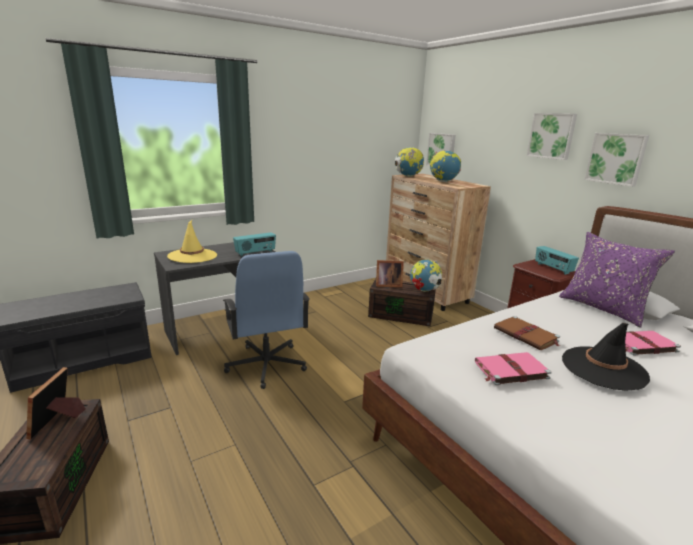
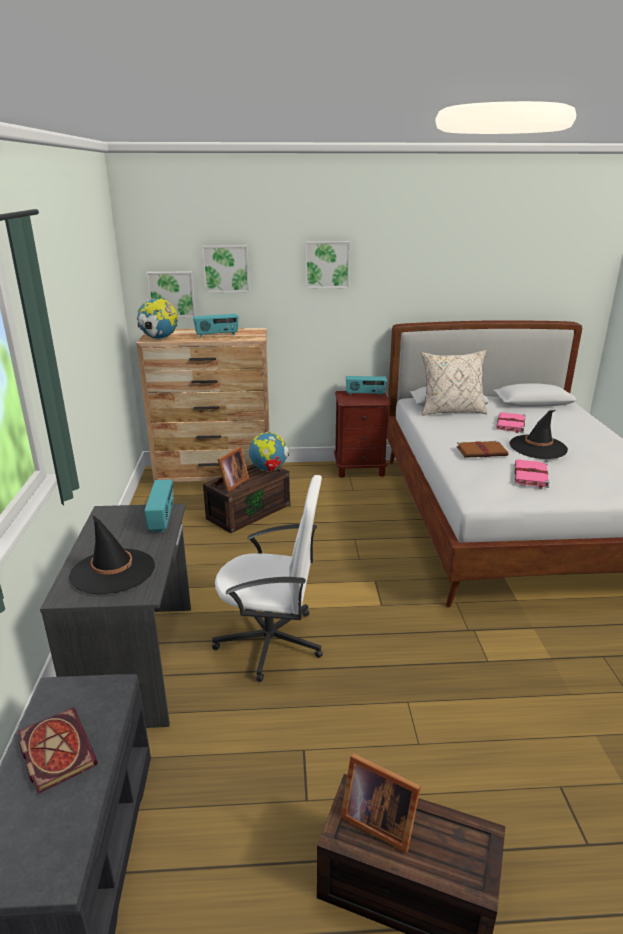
camera: 60 degrees left, 5 degrees up
(83, 298) = (55, 750): none -> book
(192, 256) = (113, 571): yellow hat -> black hat
(266, 365) = (271, 642): blue office chair -> white office chair
(443, 181) = (217, 335): globe -> radio
(603, 308) = (451, 411): purple pillow -> beige pillow
(616, 158) = (393, 281): picture -> picture (226, 268)

